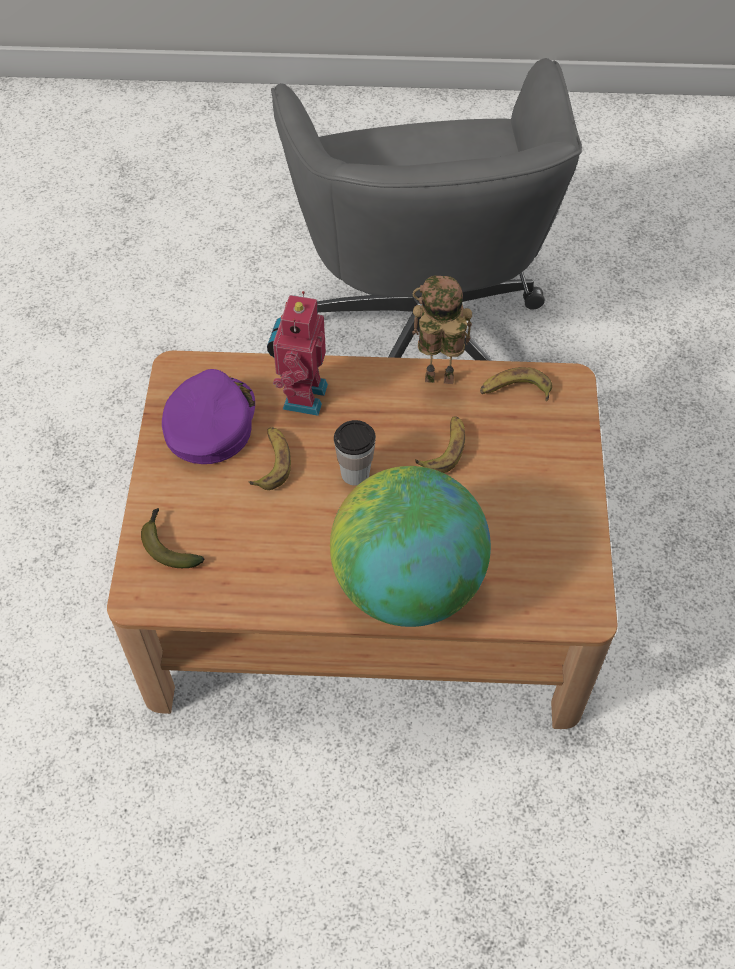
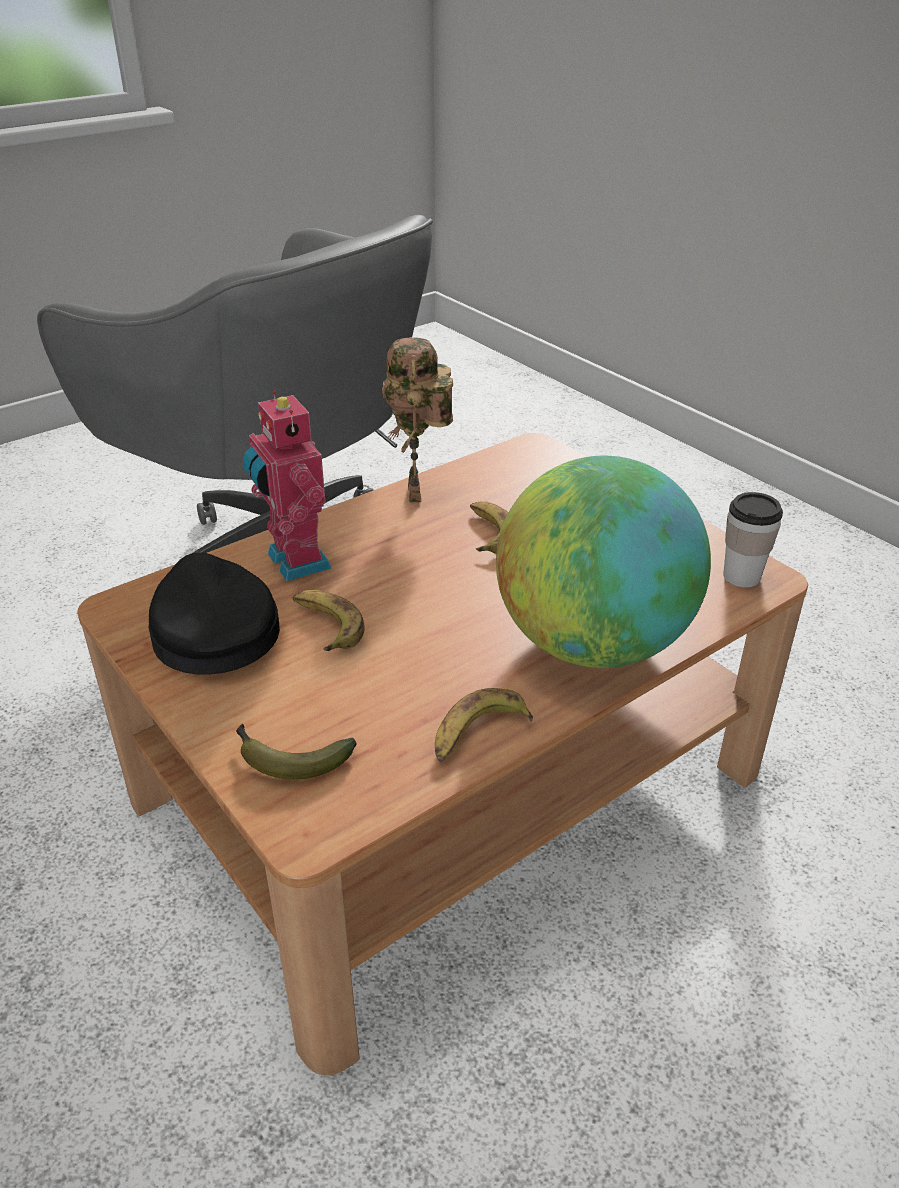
camera: 40 degrees left, 20 degrees down
(209, 422) = (212, 629): purple cap -> black cap
(355, 473) = (427, 591): cup -> cup (741, 577)
(436, 382) = (419, 494): toy robot -> toy robot turned 60 degrees counterclockwise
(515, 391) = (497, 470): banana -> banana (477, 734)

